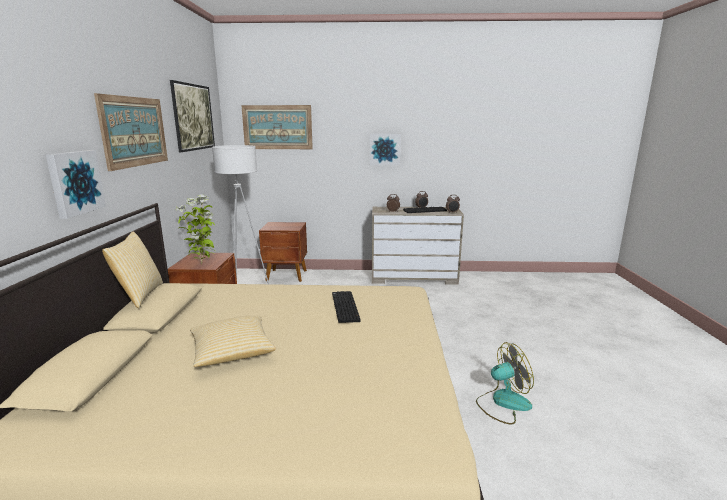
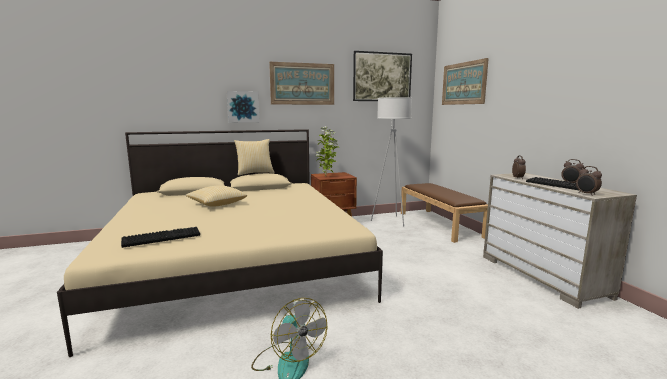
camera: 70 degrees right, 5 degrees down
(287, 276) = (440, 224): brown nightstand -> brown bench
(344, 307) = (295, 215): keyboard -> keyboard (162, 237)
(385, 149) = (549, 102): picture -> none

